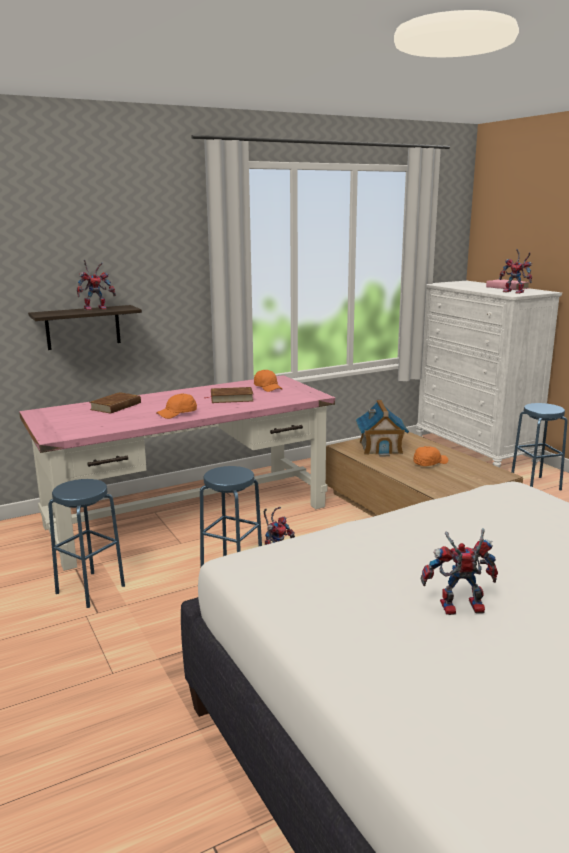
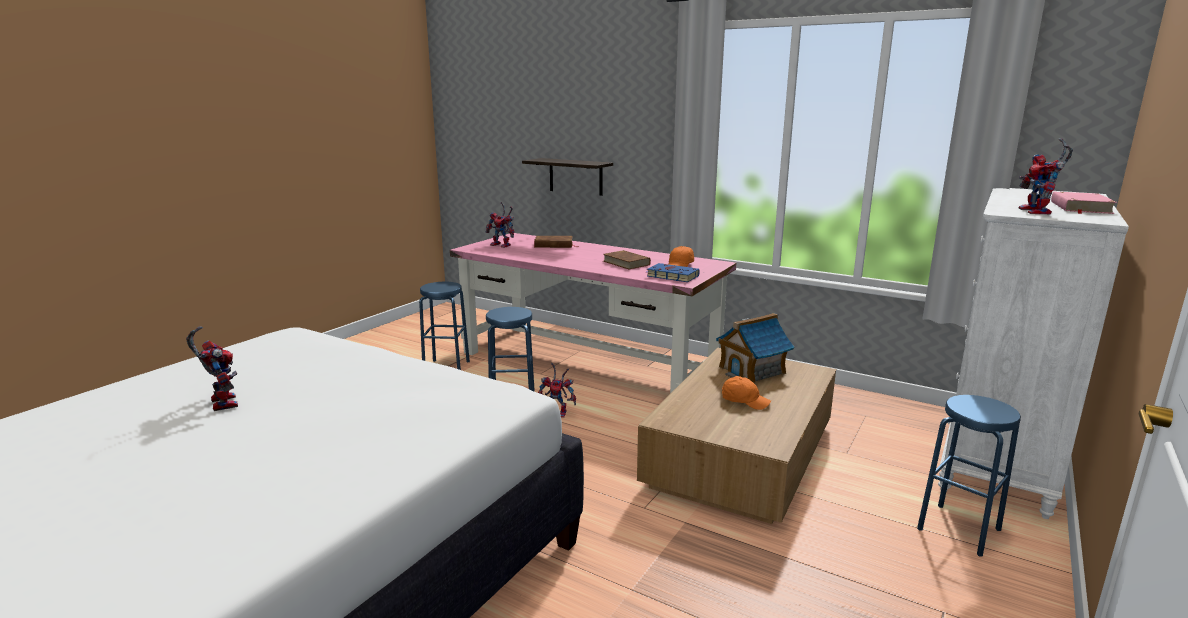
camera: 60 degrees right, 0 degrees up
(96, 308) = (578, 161): toy robot -> toy robot (503, 245)
(178, 414) = (558, 260): orange cap -> none
(293, 395) = (671, 276): none -> blue book

